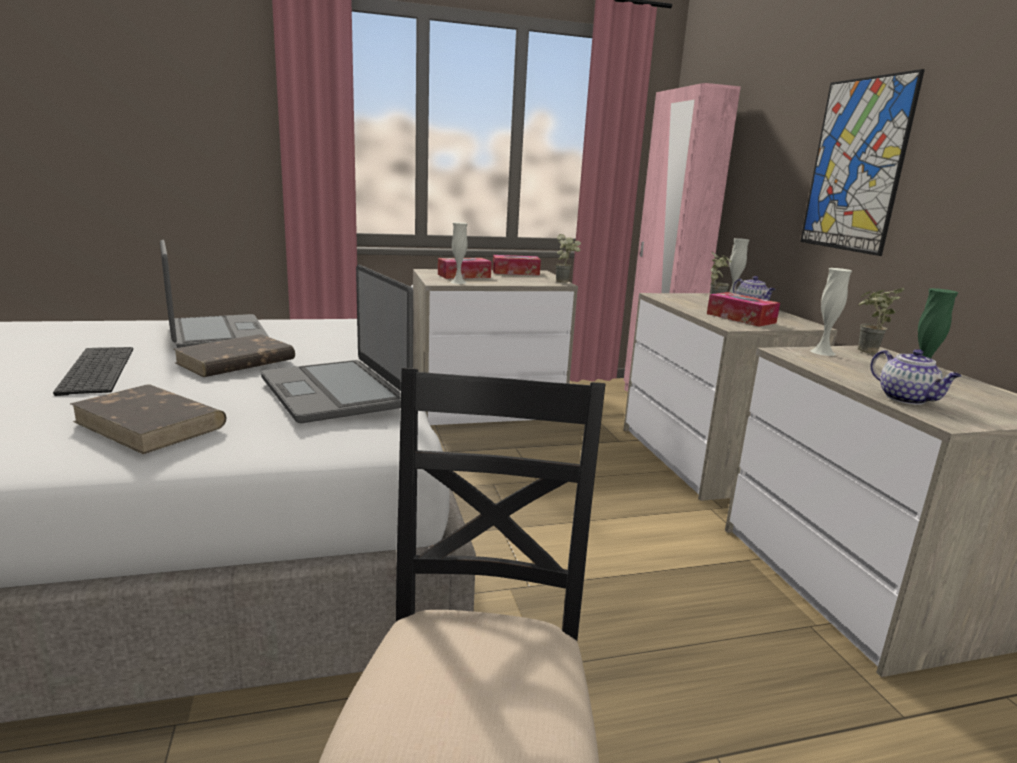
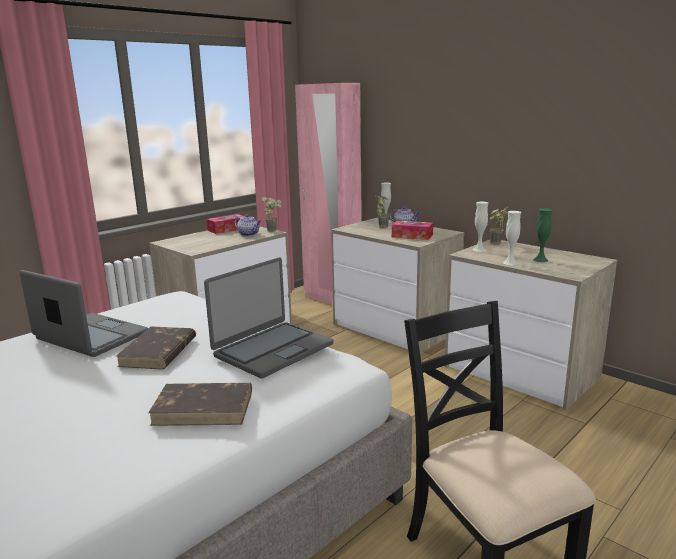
camera: 30 degrees left, 0 degrees up
(94, 369) = (67, 391): keyboard -> none
(336, 392) = (272, 350): laptop -> laptop turned 75 degrees counterclockwise
(458, 282) = (207, 247): white vase -> white vase (510, 263)
(464, 276) = (200, 241): tissue box -> none
(856, 165) = (457, 136): picture -> none
(907, 399) = (546, 268): teapot -> teapot (249, 234)

